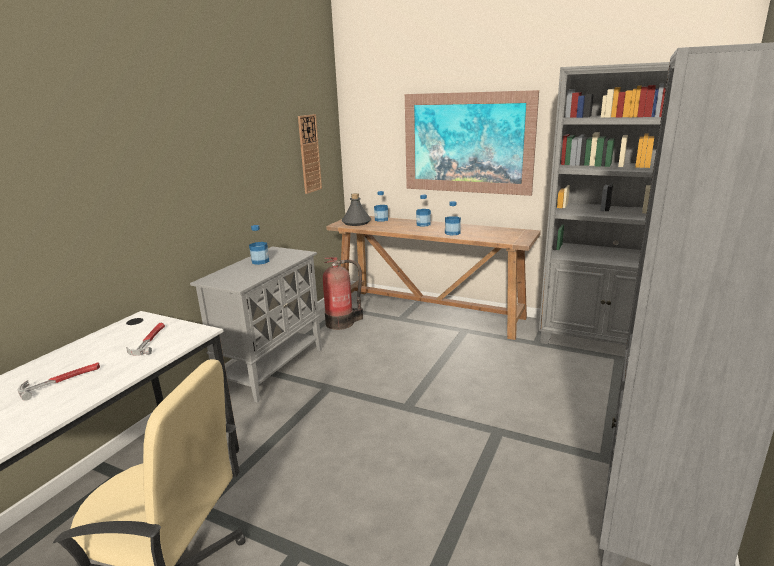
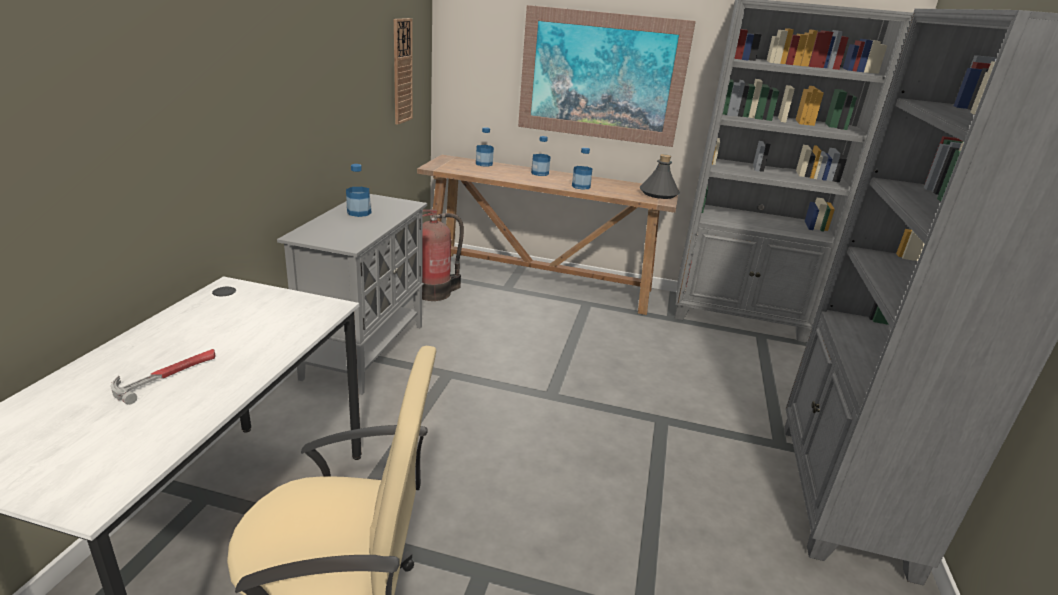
camera: 15 degrees left, 5 degrees up
(149, 341) = (264, 319): hammer -> none
(356, 223) = (454, 166): grey bottle -> grey bottle (658, 194)

